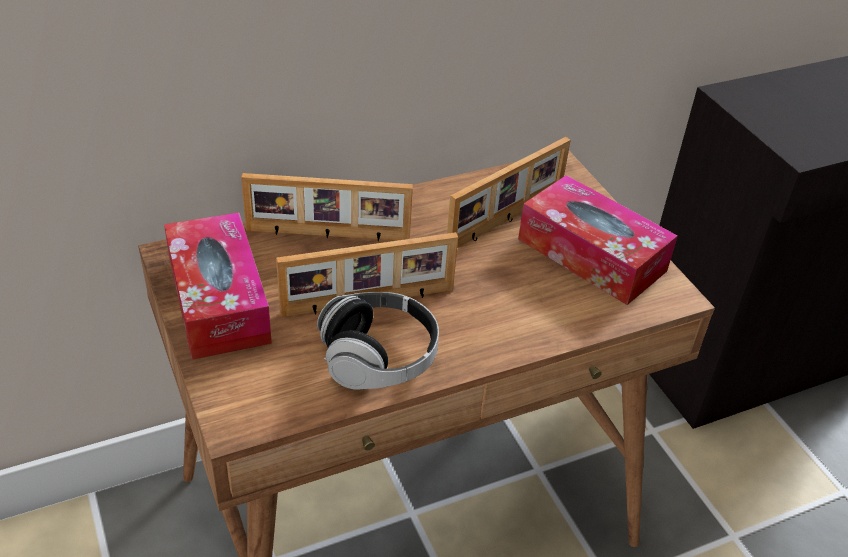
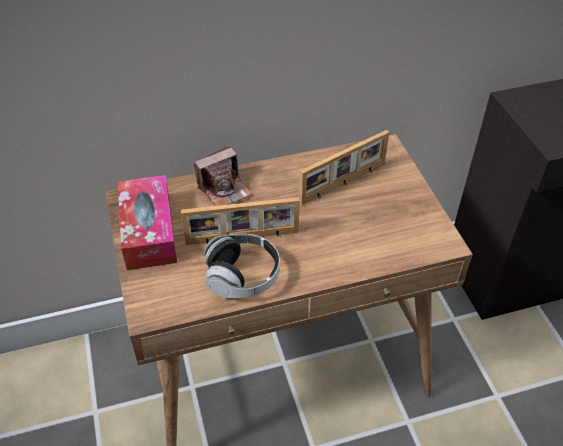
camera: 10 degrees right, 5 degrees up
(328, 235) = (224, 189): picture frame -> camera
(591, 255) = (395, 212): tissue box -> none

